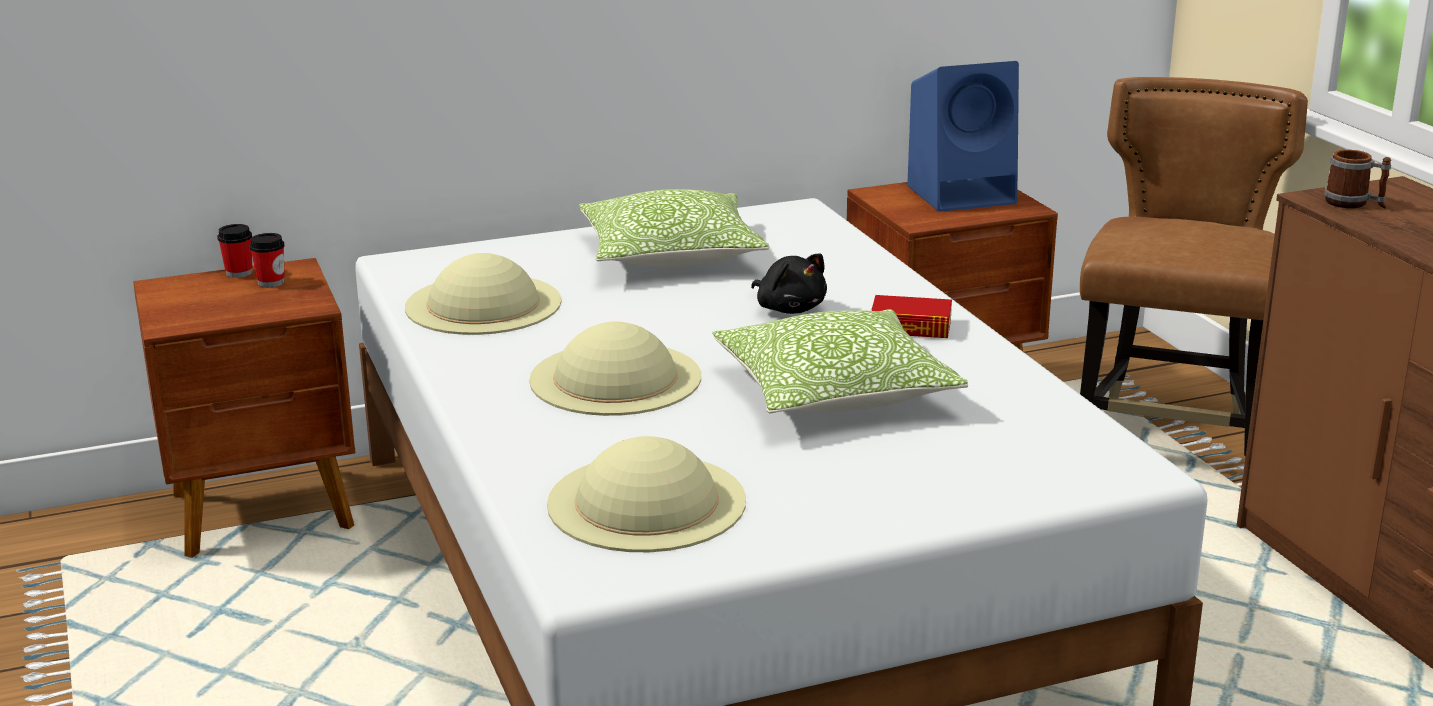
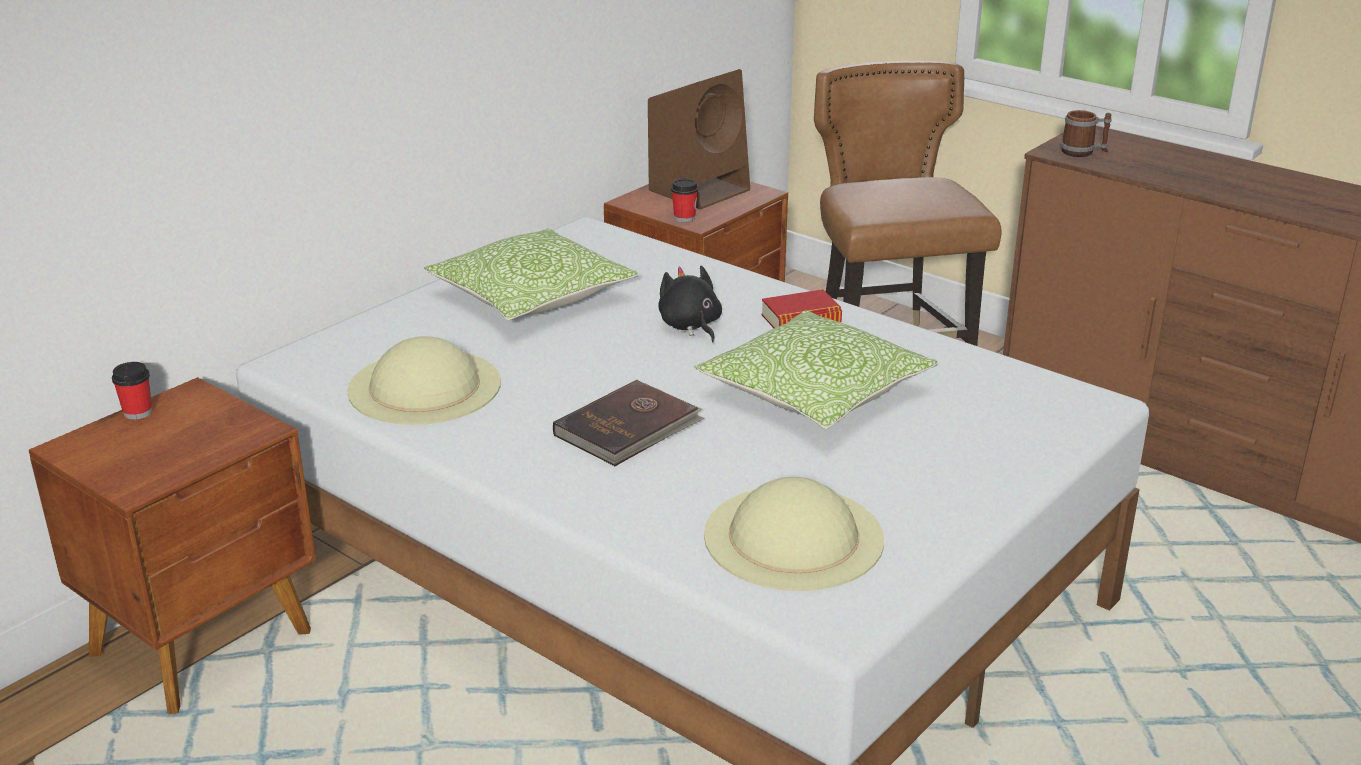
camera: 30 degrees left, 5 degrees up
(271, 282) = (186, 414): cup -> cup (684, 218)
(615, 378) = (629, 428): beige hat -> brown book
(789, 308) = (690, 326): black plush toy -> black plush toy turned 135 degrees counterclockwise
(963, 194) = (700, 189): blue speaker -> brown speaker

